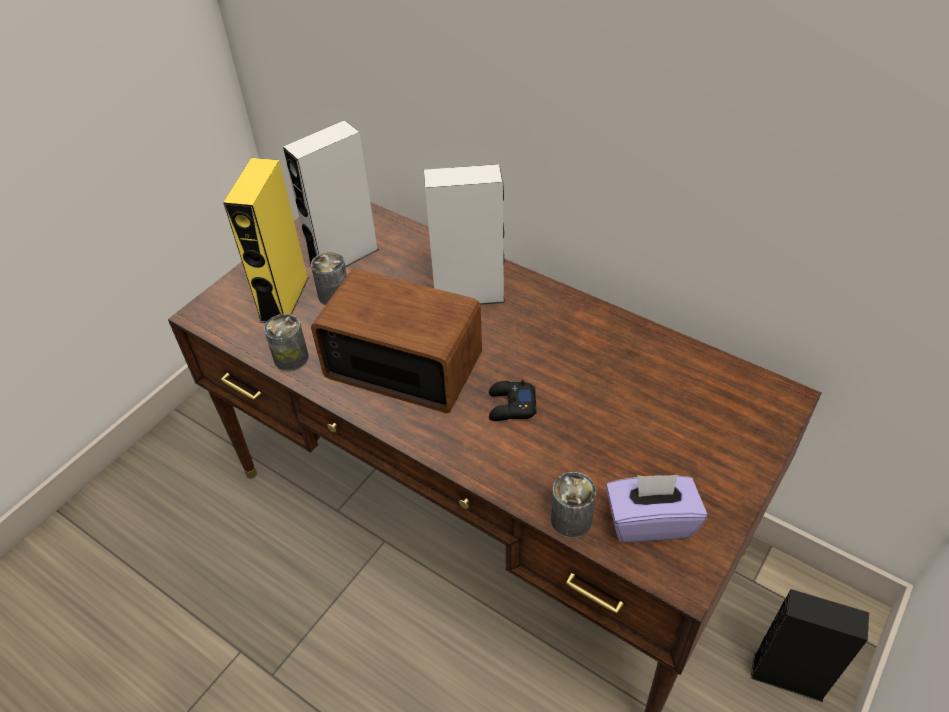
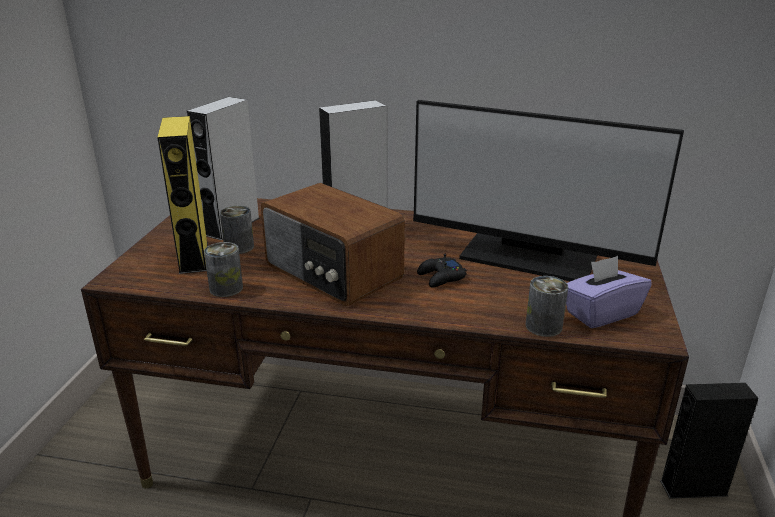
camera: 25 degrees left, 20 degrees down
(403, 364) = (332, 272): radio -> radio turned 135 degrees counterclockwise
(633, 400) = (529, 256): none -> monitor

